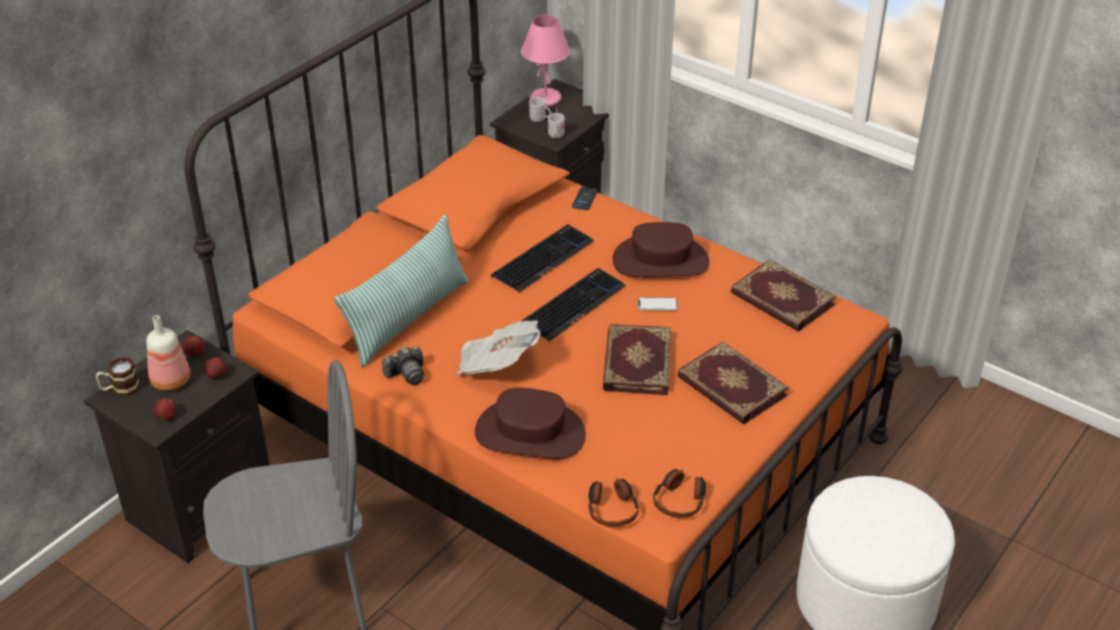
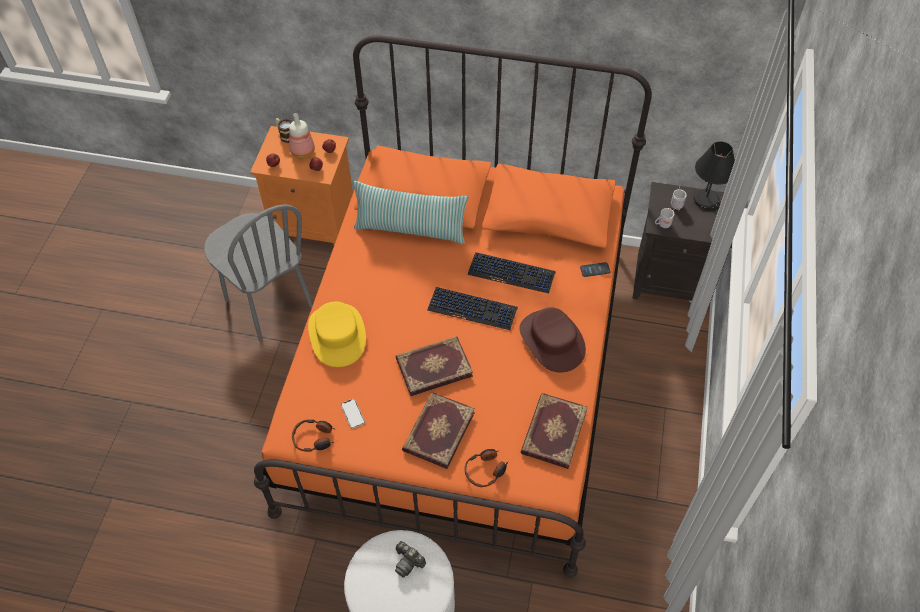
camera: 65 degrees right, 15 degrees up
(200, 504) = (316, 223): black nightstand -> orange nightstand
(406, 374) = (359, 252): camera -> camera (408, 562)
(497, 365) = (391, 292): newspaper -> none
(530, 433) = (337, 335): brown hat -> yellow hat
(546, 99) = (706, 200): pink table lamp -> black table lamp
(612, 508) = (291, 403): headphones -> headphones (486, 470)
(657, 305) = (501, 356): phone -> phone (352, 414)

